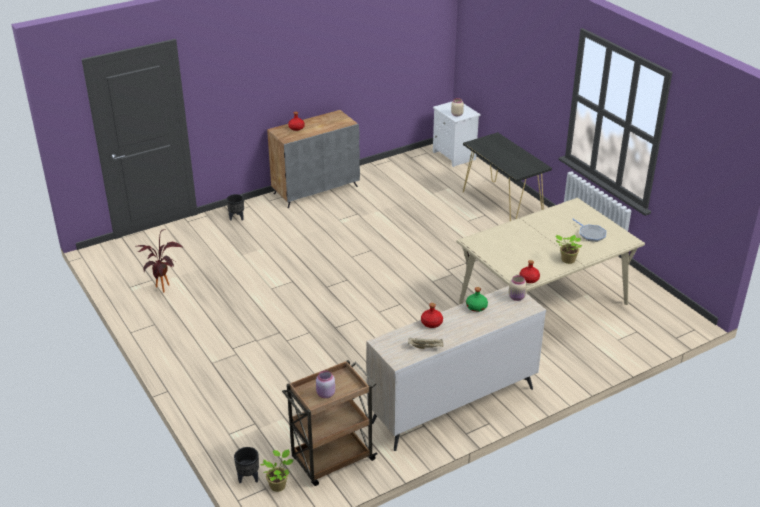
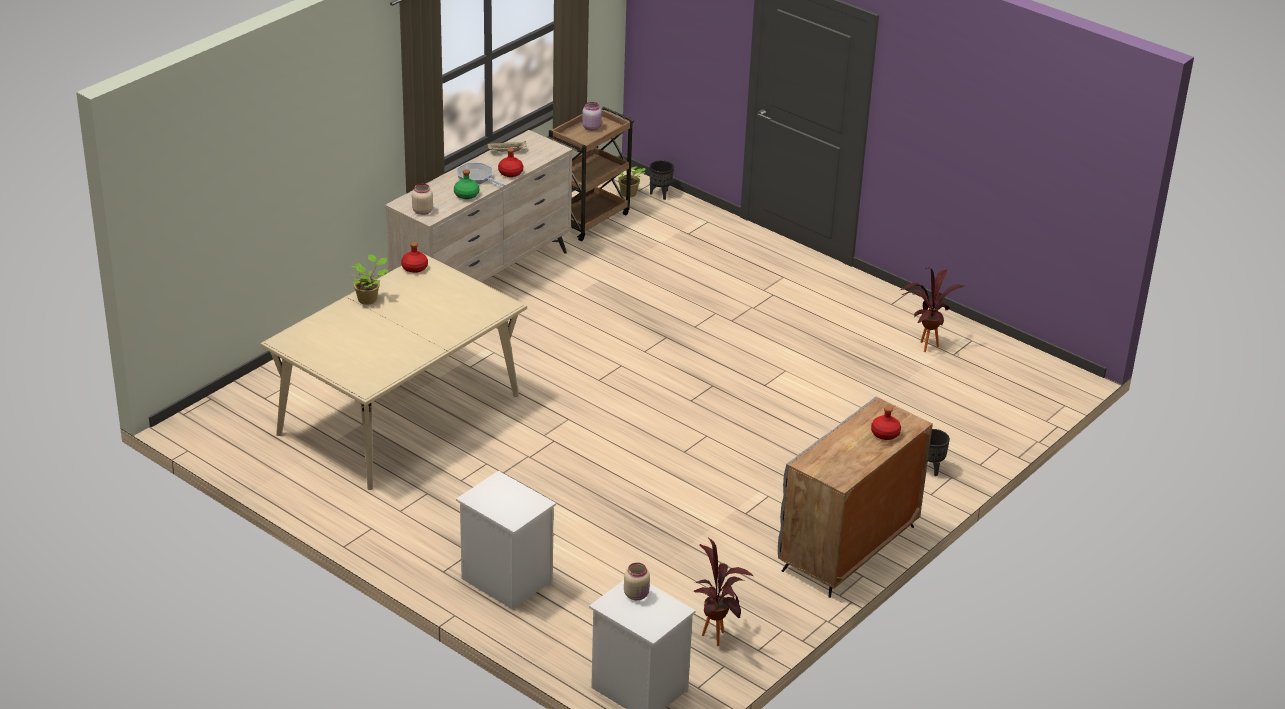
camera: 160 degrees right, 0 degrees up
(406, 168) = (718, 634): none -> potted plant
(502, 205) = (504, 580): black console table -> white nightstand
(590, 234) = (339, 341): frying pan -> frying pan (476, 177)

